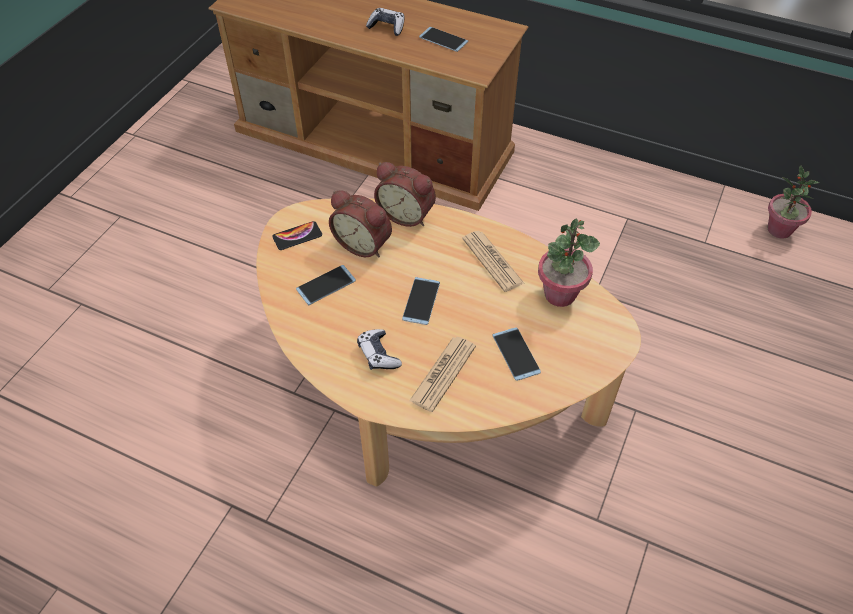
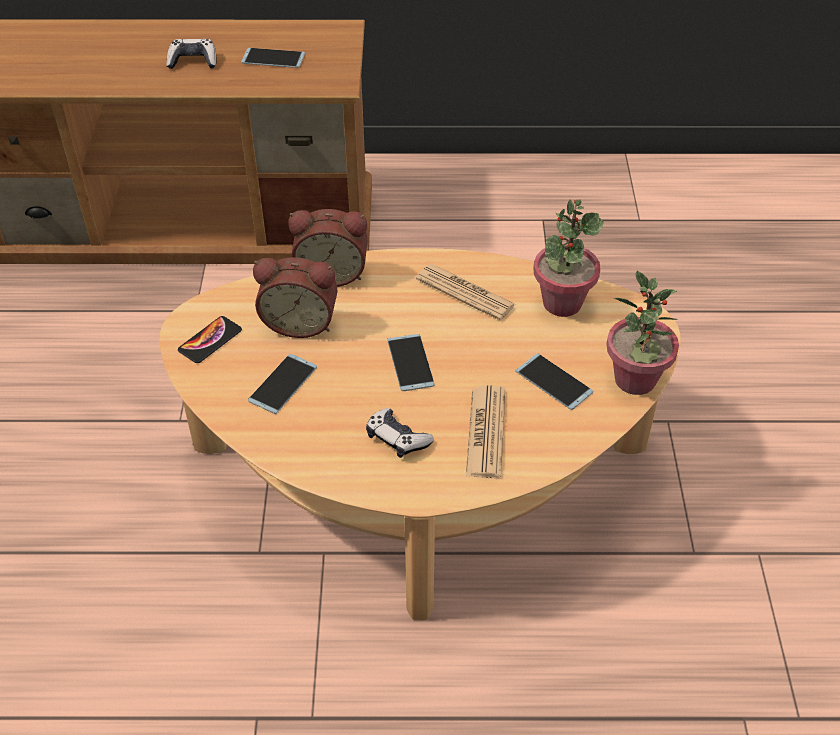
camera: 25 degrees left, 5 degrees down
(779, 230) = (706, 183): potted plant -> potted plant (635, 380)

